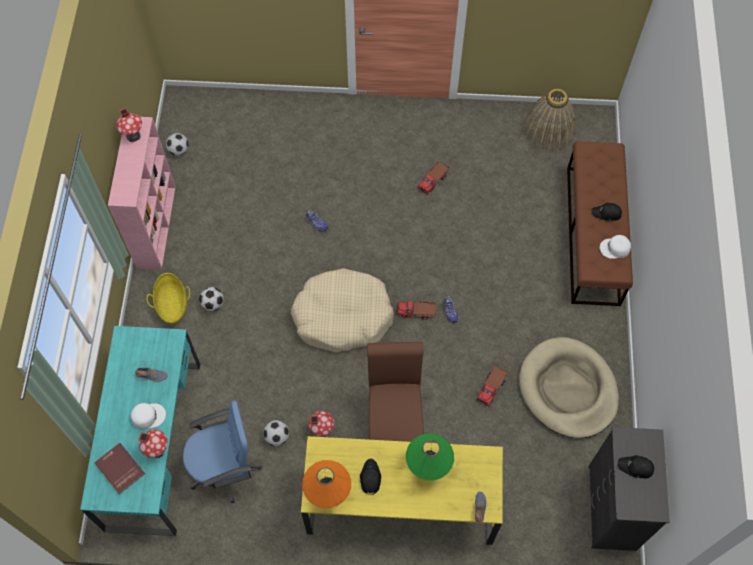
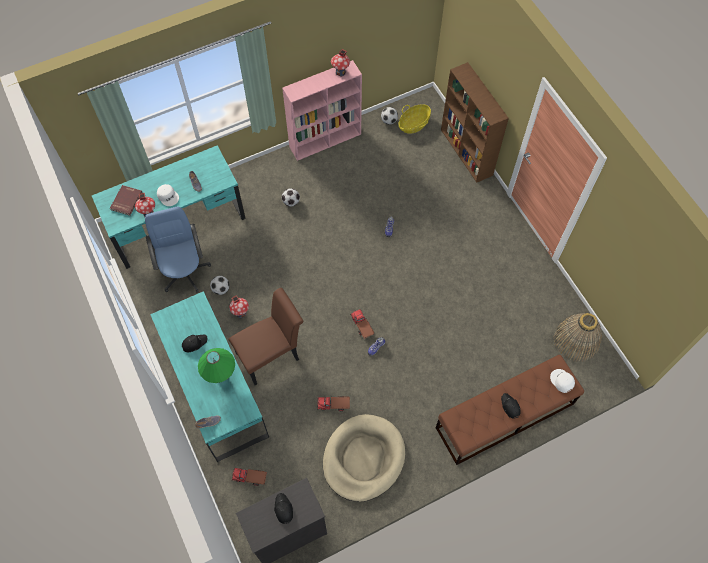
camera: 60 degrees right, 0 degrees up
(172, 304) = (276, 180): basket -> basket (414, 124)
(225, 468) = (184, 271): blue office chair -> blue office chair turned 150 degrees counterclockwise
(275, 101) = (467, 152): none -> brown bookcase
(328, 494) = (170, 324): orange table lamp -> none
(342, 316) = (329, 281): beige dog bed -> none
(401, 503) = (216, 388): yellow desk -> turquoise desk
(433, 180) = (474, 283): toy truck -> toy truck (250, 477)
(615, 248) = (483, 427): white cap -> white cap (561, 381)

